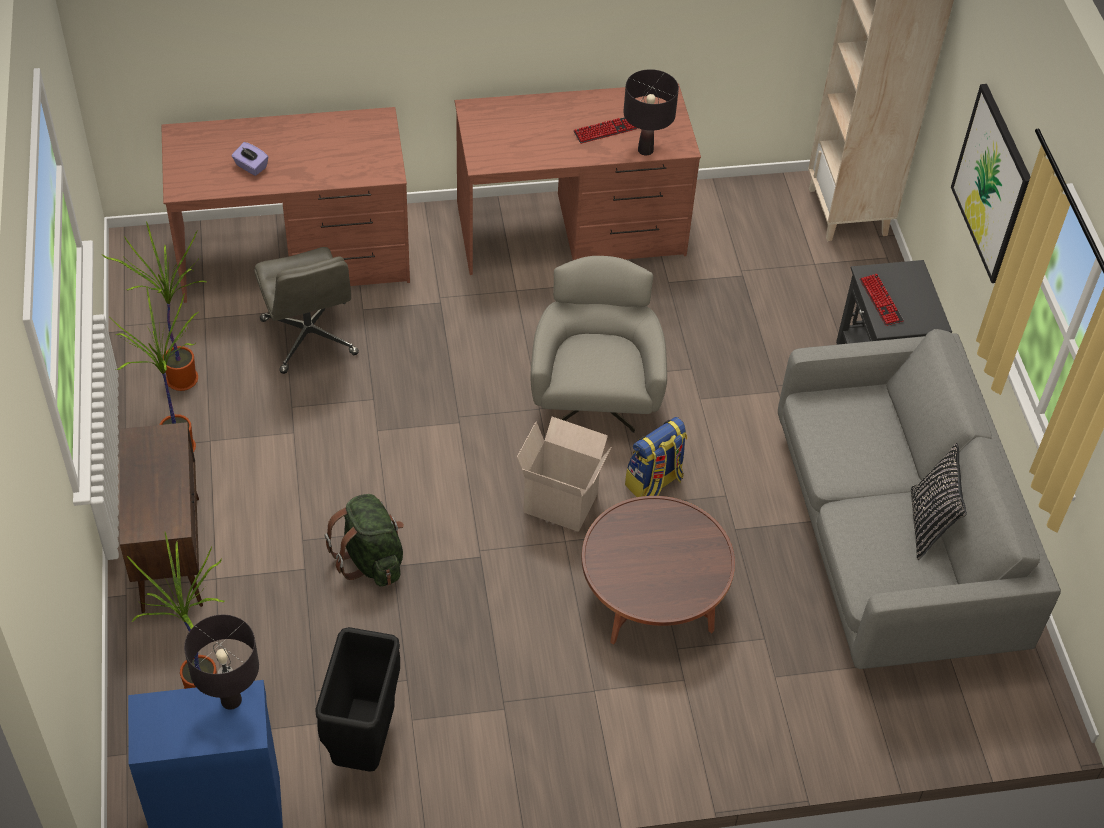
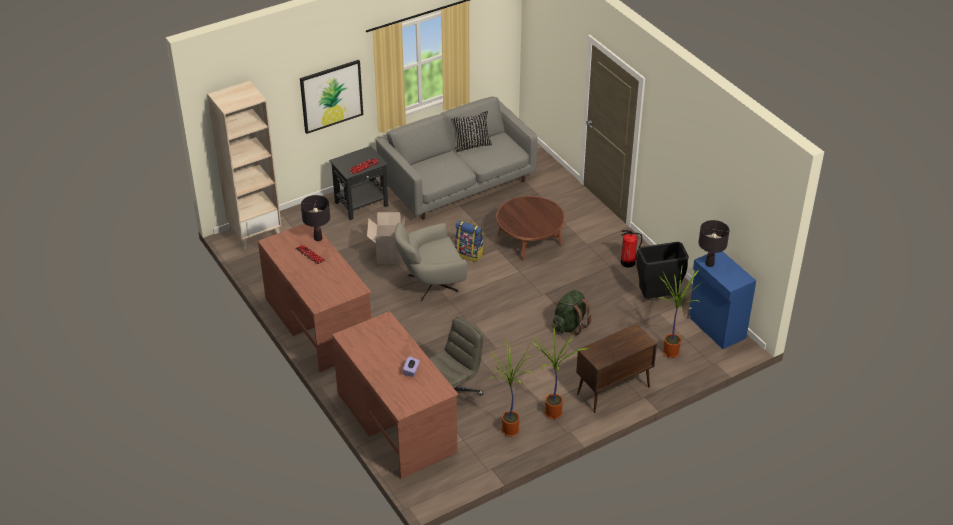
camera: 110 degrees left, 10 degrees down
(498, 741) = (628, 262): none -> fire extinguisher
(562, 501) = (498, 278): cardboard box -> cardboard box (388, 254)

